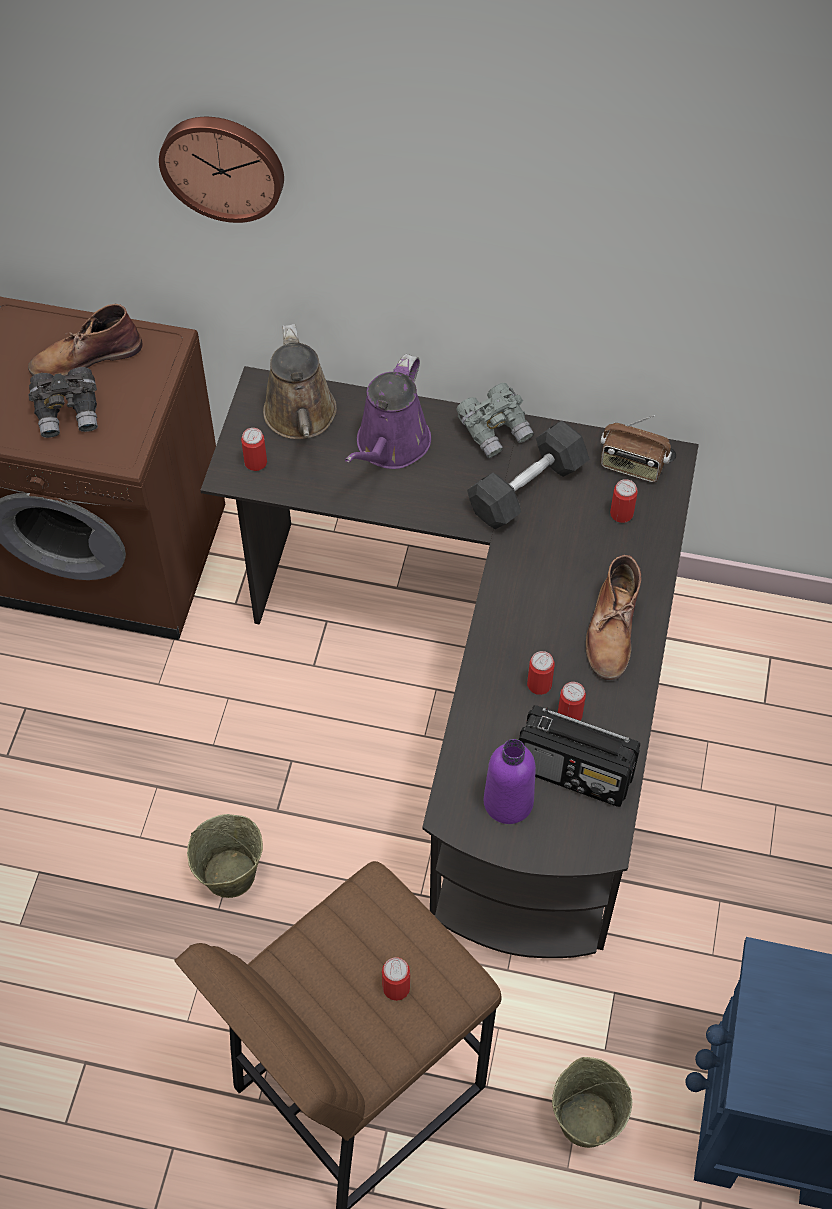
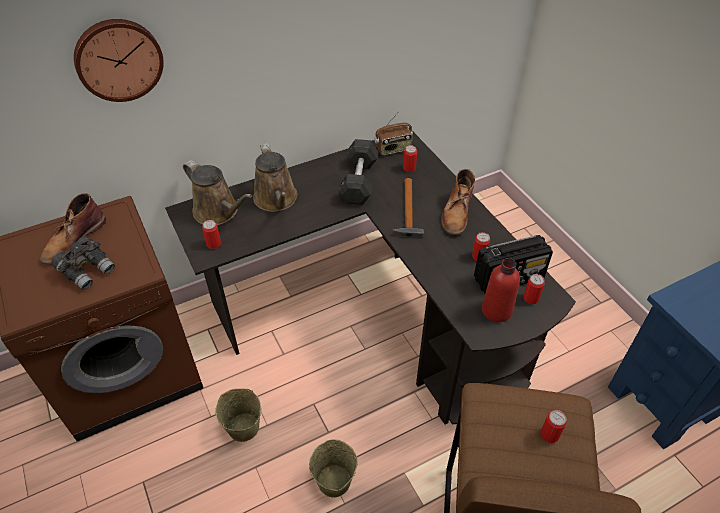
camera: 40 degrees left, 10 degrees down
(390, 446) = (276, 200): purple watering can -> brown watering can
(495, 430) = (319, 168): grey binoculars -> none
(508, 802) = (496, 310): purple bottle -> red bottle
(539, 684) = (452, 253): can -> can (531, 298)
(545, 581) = (407, 211): none -> hammer
(586, 1118) = (599, 460): beige bucket -> beige bucket (243, 427)
(612, 630) = (456, 213): brown boot -> brown boot turned 45 degrees clockwise

